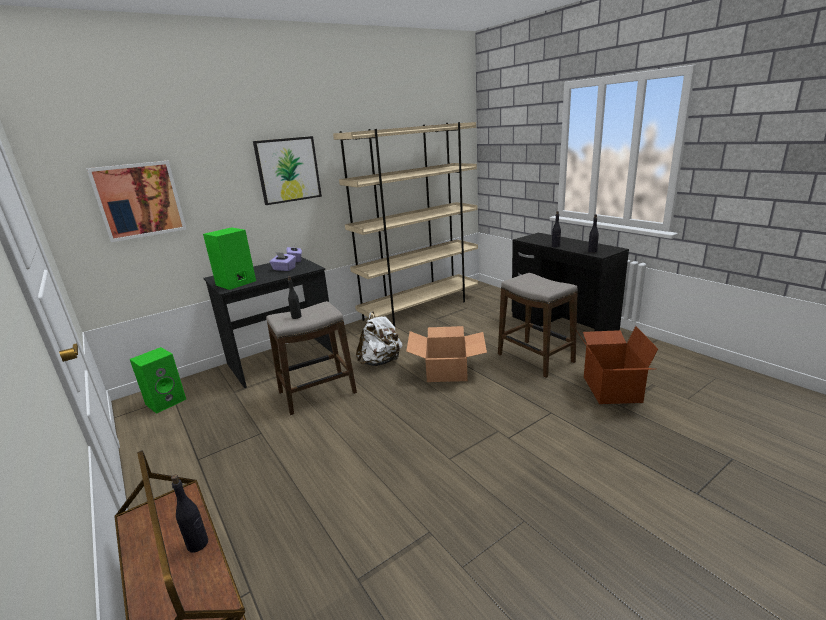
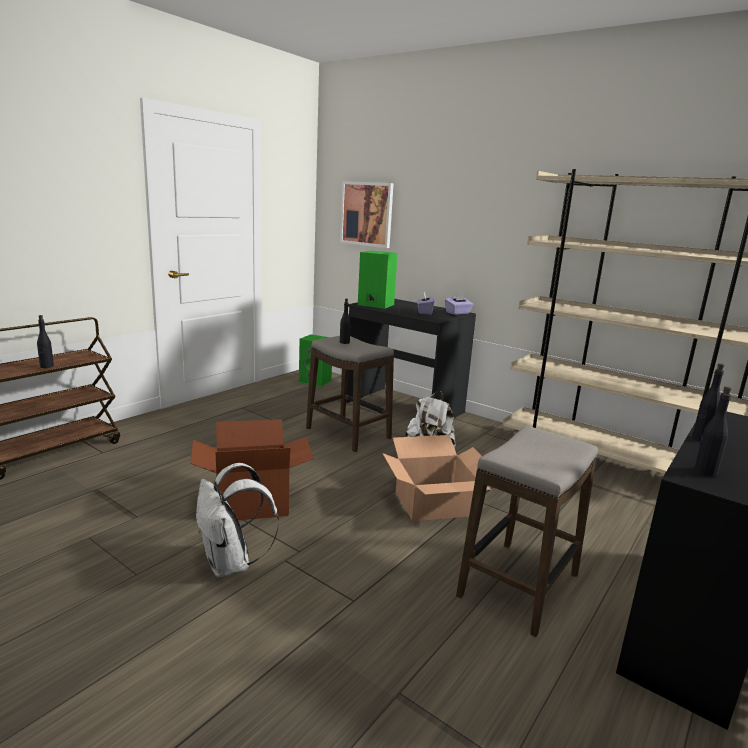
camera: 70 degrees right, 5 degrees down
(288, 170) = (493, 212): picture -> none
(512, 464) = (231, 564): none -> white backpack
(610, 389) = (454, 683): cardboard box -> cardboard box (252, 503)

